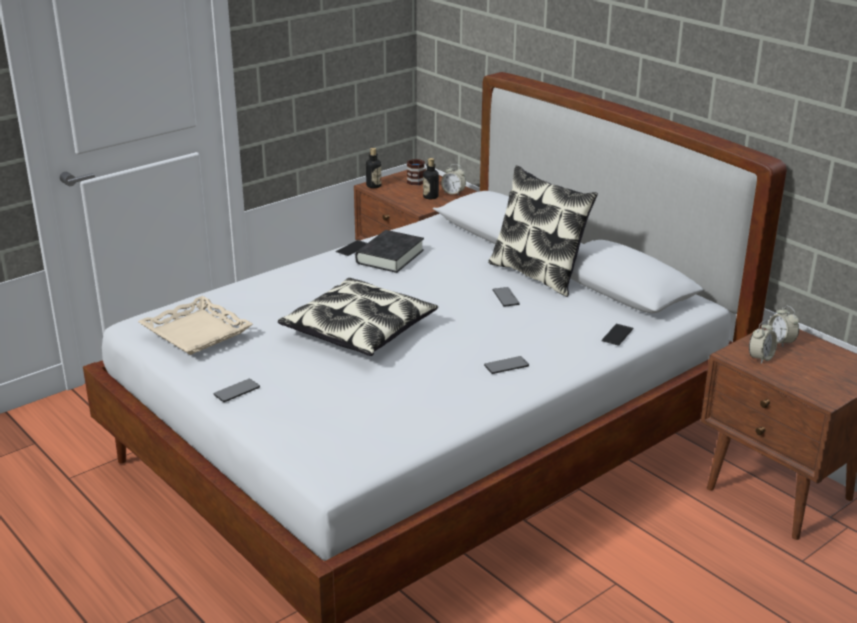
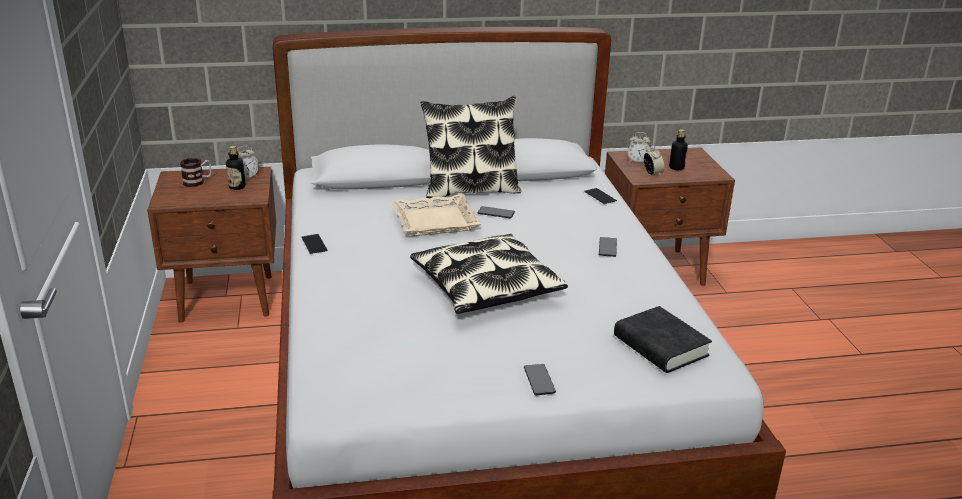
camera: 60 degrees left, 0 degrees up
(197, 332) = (400, 369): beige tray -> beige tray (435, 221)
(373, 186) = (167, 201): bottle -> bottle (676, 168)
(390, 257) = (358, 233): black book -> black book (660, 346)

